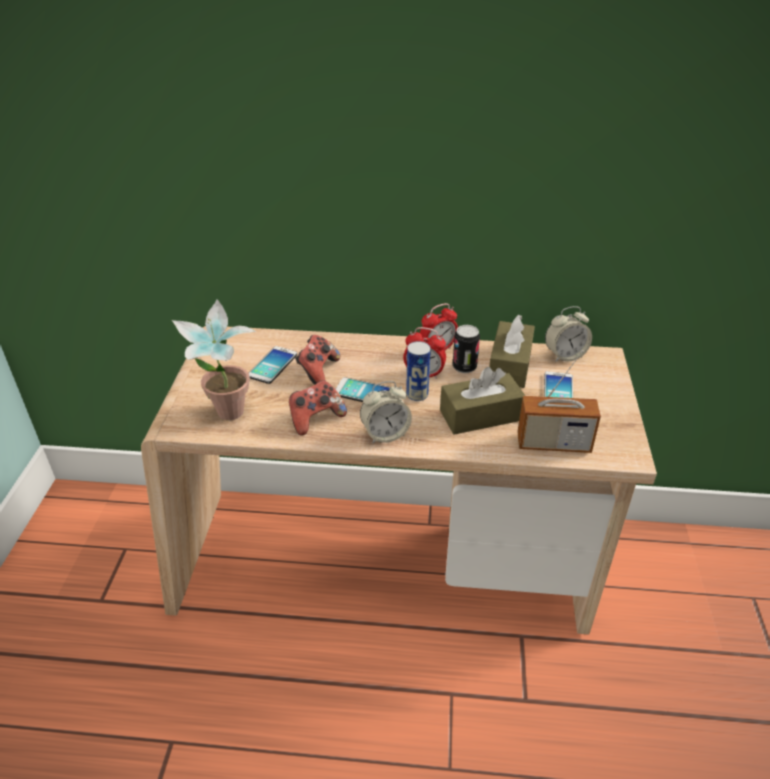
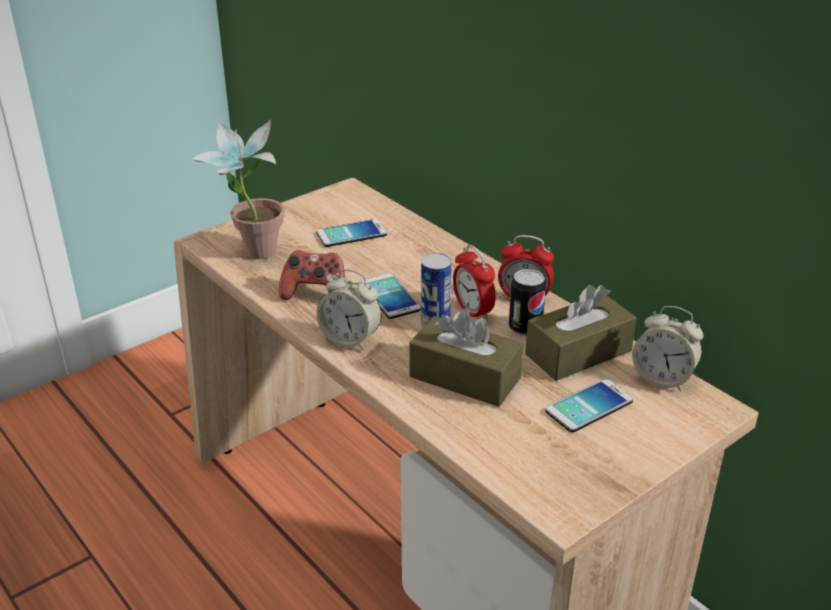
camera: 45 degrees right, 5 degrees down
(318, 371) = (380, 258): game controller -> none
(553, 444) = (495, 447): radio -> none

